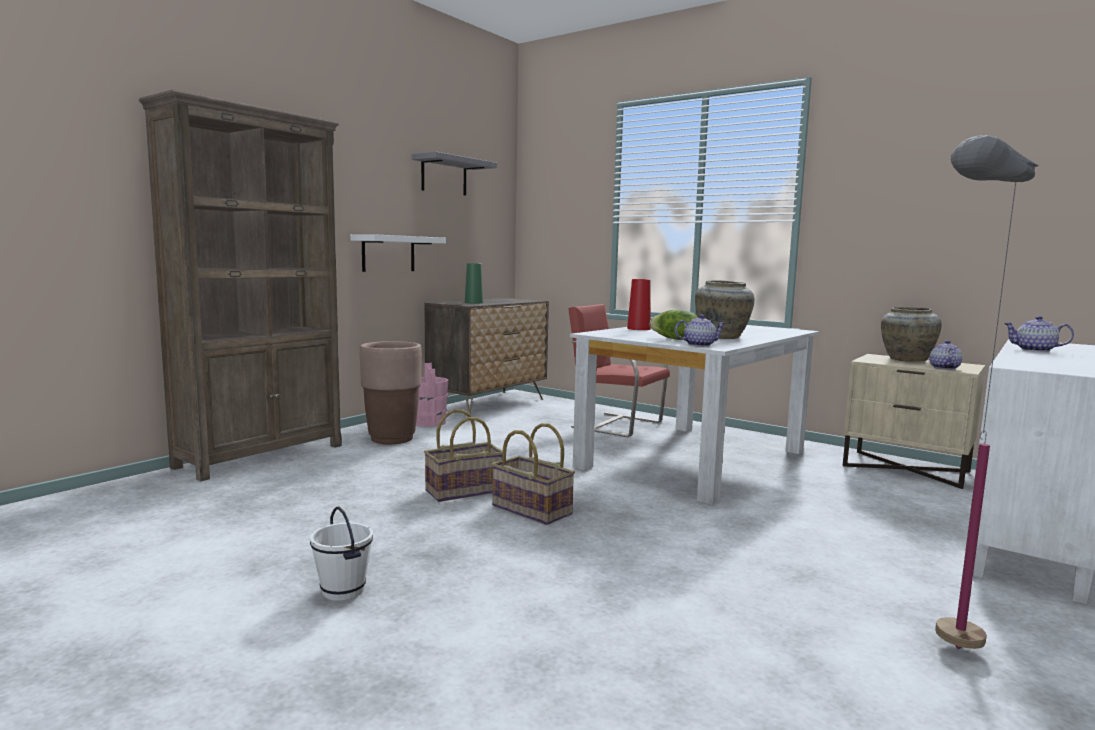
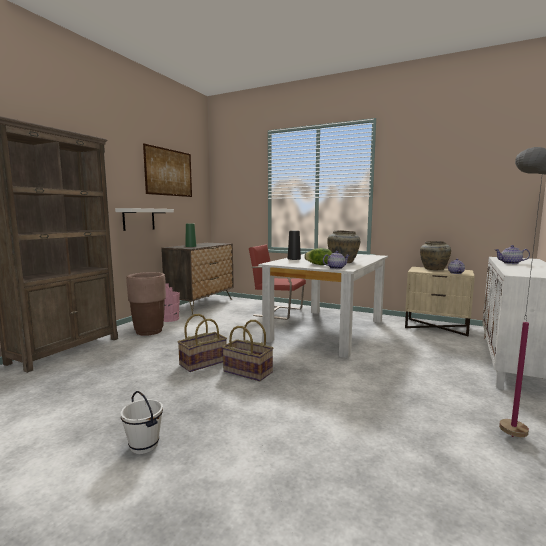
camera: 10 degrees left, 0 degrees up
(444, 176) = (169, 172): grey shelf -> picture
(638, 329) = (294, 259): red vase -> black vase

